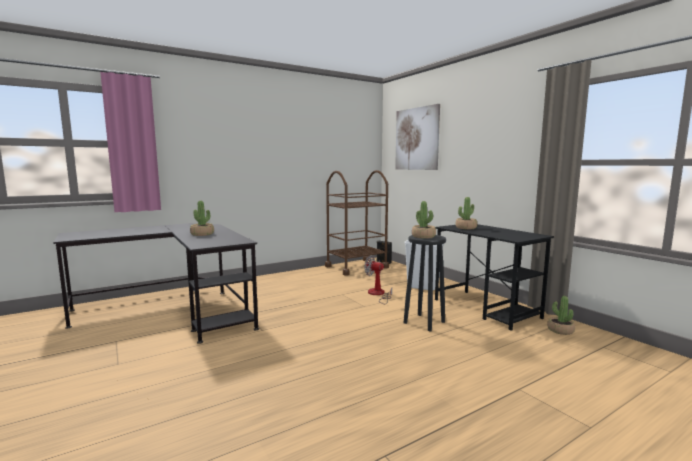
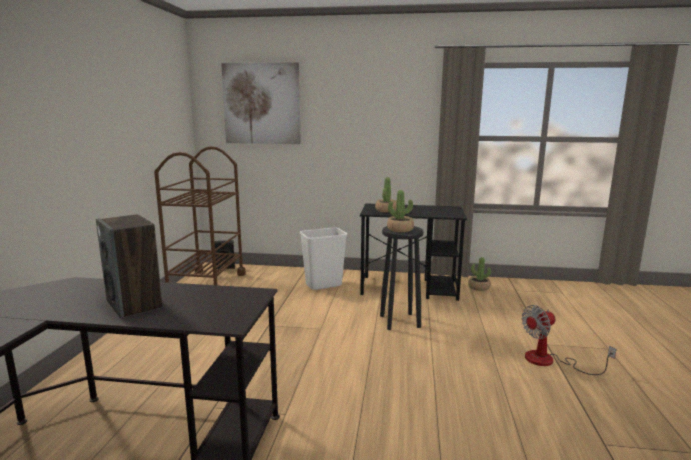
camera: 50 degrees left, 5 degrees up
(202, 234) = (135, 304): potted plant -> speaker
(378, 294) = (303, 310): fan -> fan (550, 361)

